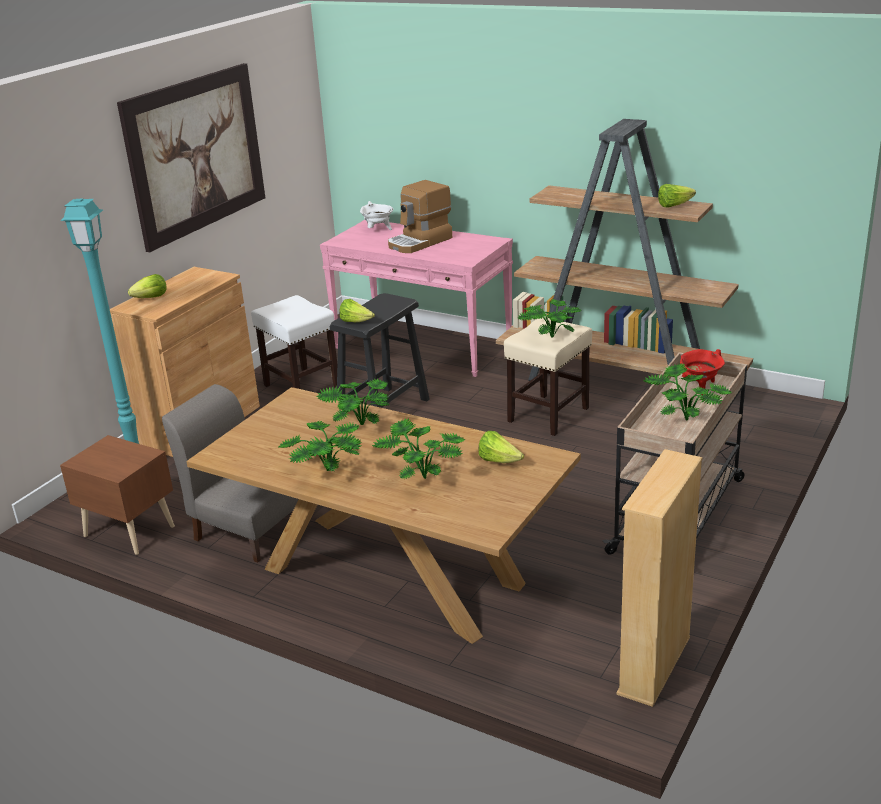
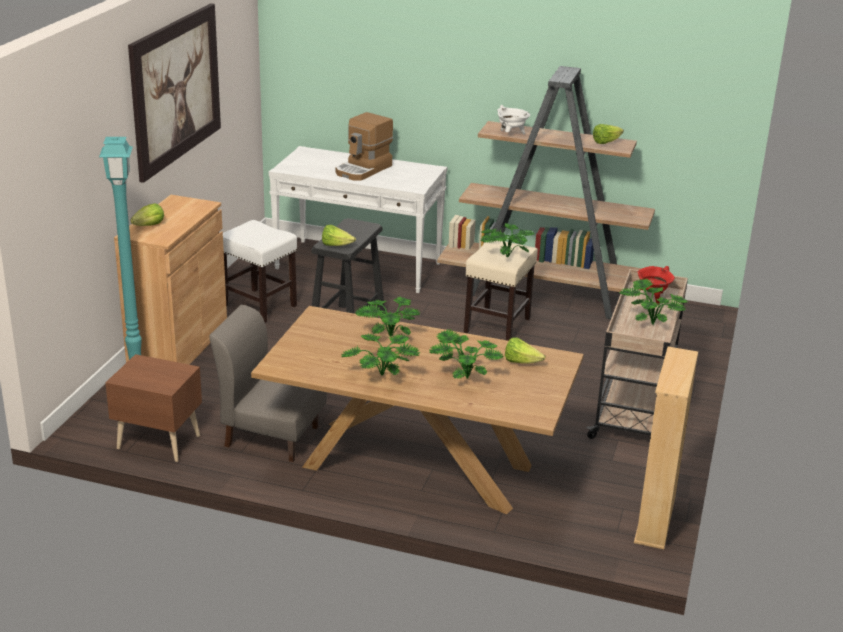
camera: 15 degrees left, 0 degrees up
(378, 230) = (317, 157): white cooking pot -> white cooking pot (511, 134)
(423, 346) = (359, 266): pink console table -> white console table

